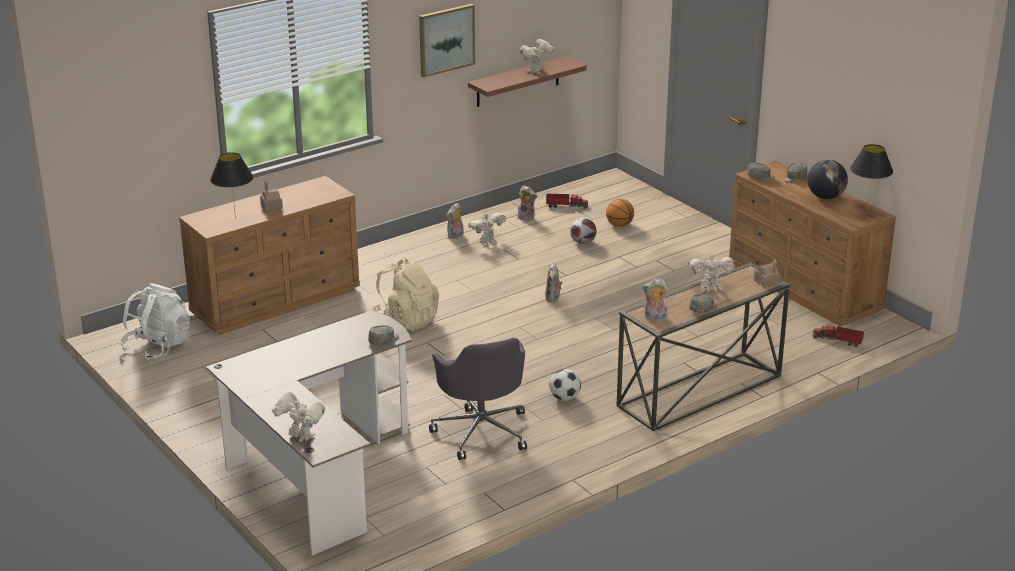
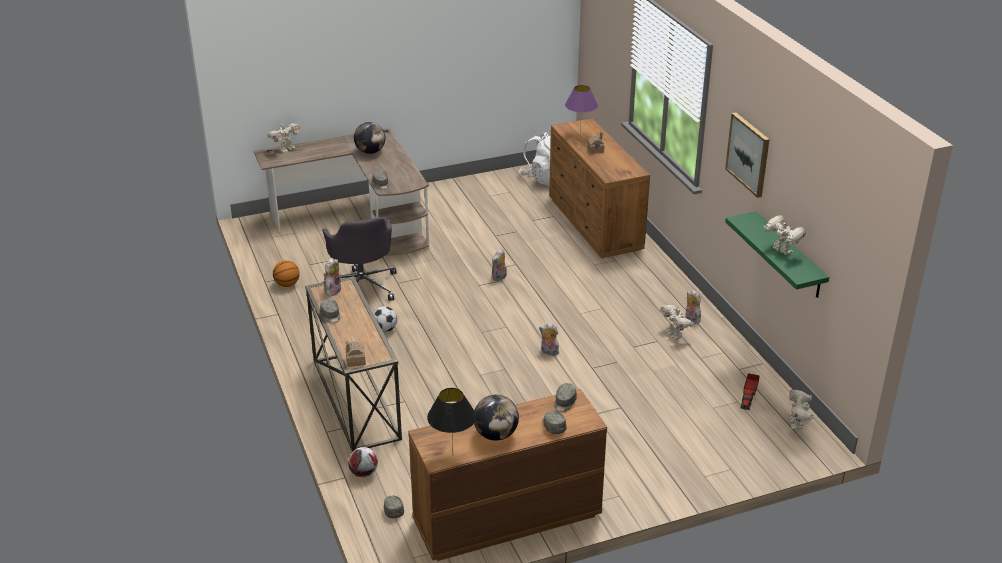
camera: 105 degrees right, 5 degrees up
(235, 218) = (580, 136): black table lamp -> purple table lamp
(289, 366) = (370, 151): none -> globe
(406, 320) = (540, 275): beige backpack -> none
(481, 431) = (362, 286): grey office chair -> grey office chair turned 105 degrees counterclockwise
(518, 82) = (789, 255): brown shelf -> green shelf
(527, 217) = (725, 366): plush toy -> plush toy (499, 278)
(582, 242) = (658, 390): football -> football (363, 473)
(619, 225) = (694, 423): basketball -> basketball (287, 284)
(710, 288) = (364, 328): toy robot -> toy robot (797, 424)
(838, 340) = (393, 510): toy truck -> grey cap

